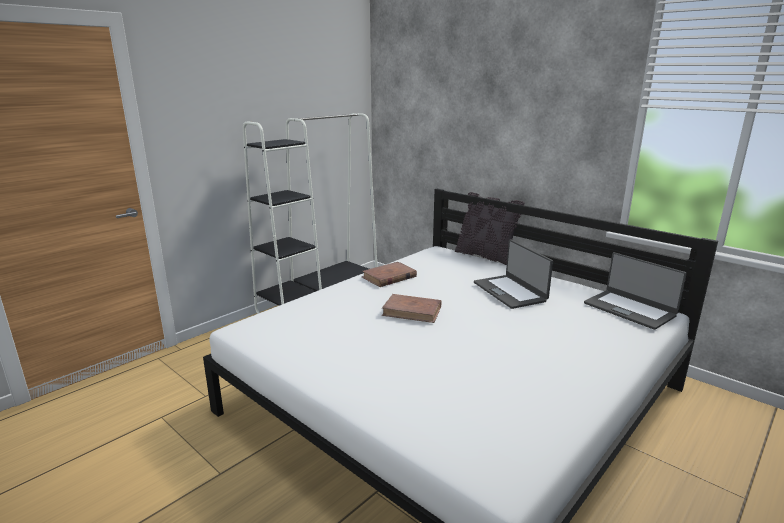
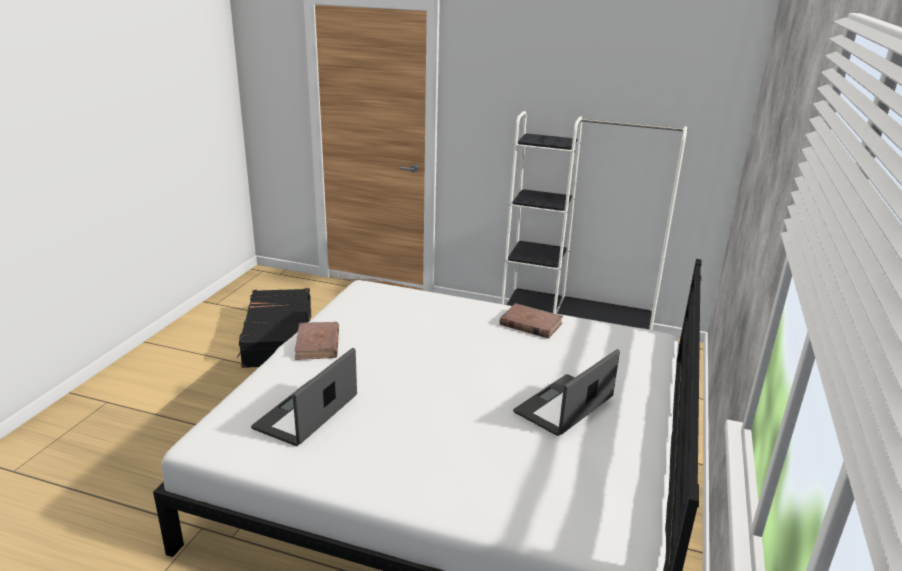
camera: 65 degrees right, 5 degrees up
(124, 472) = (277, 338): none -> black suitcase
(412, 311) = (456, 353): brown book -> brown book (317, 344)
(485, 256) = (675, 375): black pillow -> none
(629, 309) = (599, 513): laptop -> laptop (307, 413)

